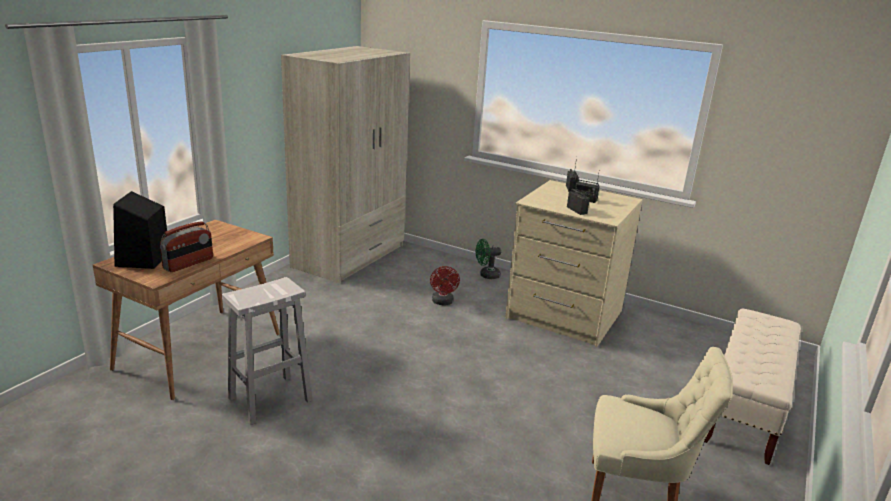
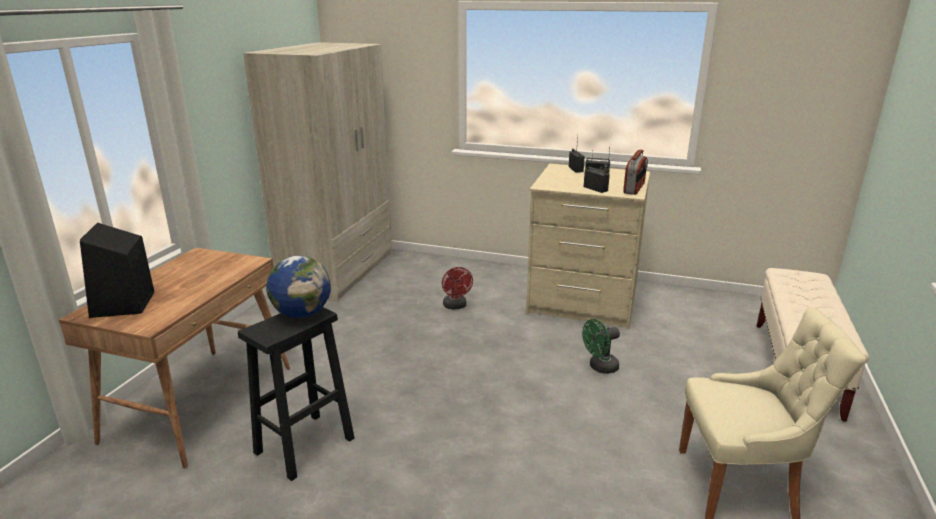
camera: 10 degrees left, 0 degrees up
(189, 264) = (183, 301): radio -> radio (634, 188)
(269, 400) = (303, 446): white stool -> black stool
(277, 287) = (302, 314): none -> globe
(486, 275) = (489, 272): green fan -> green fan (600, 367)

